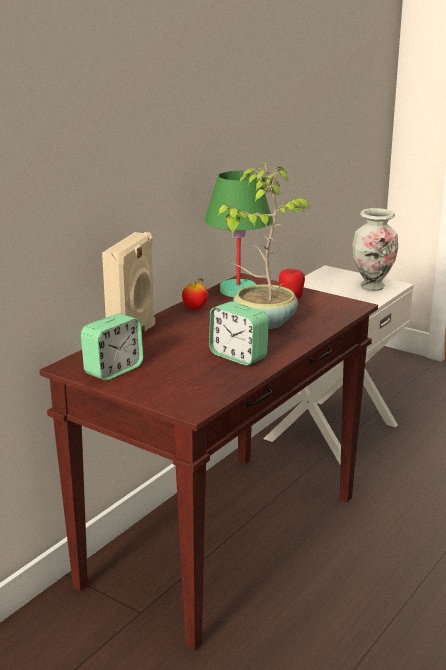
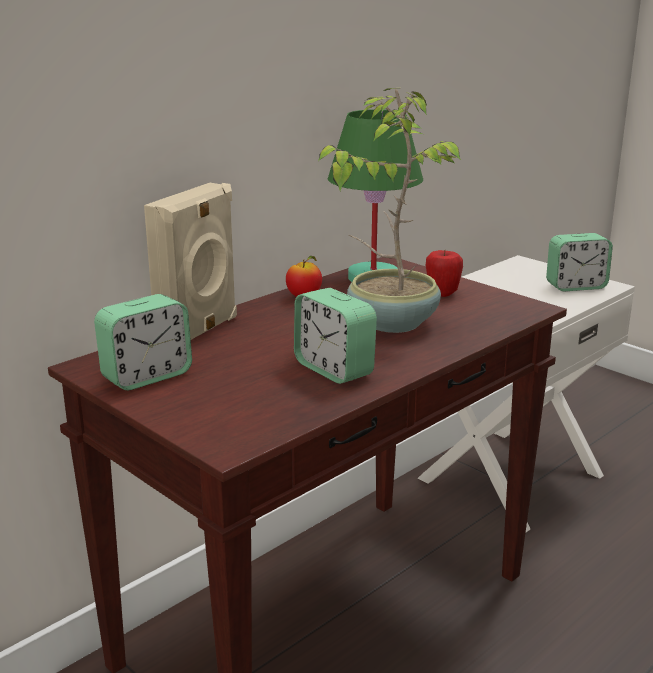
camera: 10 degrees right, 0 degrees up
(372, 287) = (576, 286): vase -> alarm clock

